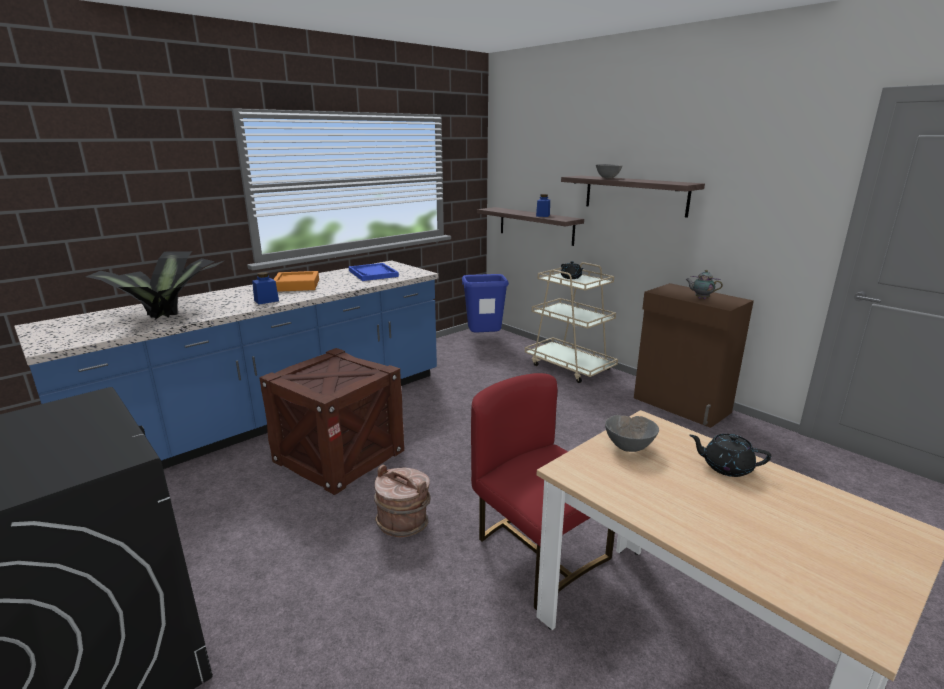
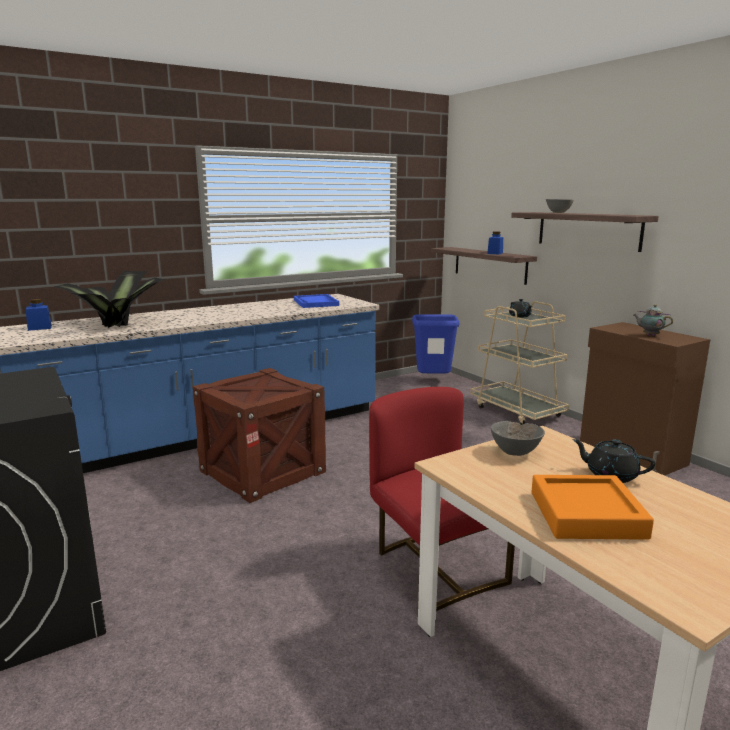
camera: 10 degrees right, 5 degrees down
(266, 301) = (208, 319): blue jar -> blue jar (40, 328)
(296, 285) = (240, 309): orange tray -> orange tray (586, 514)
(403, 522) = (309, 531): brown bucket -> none

